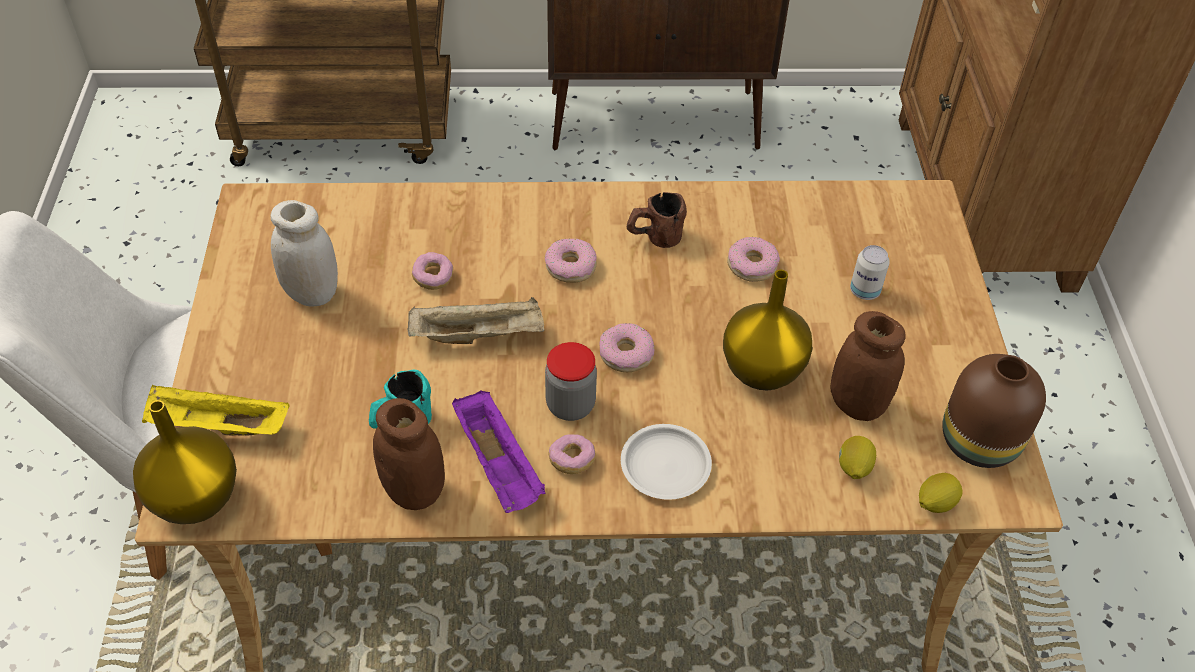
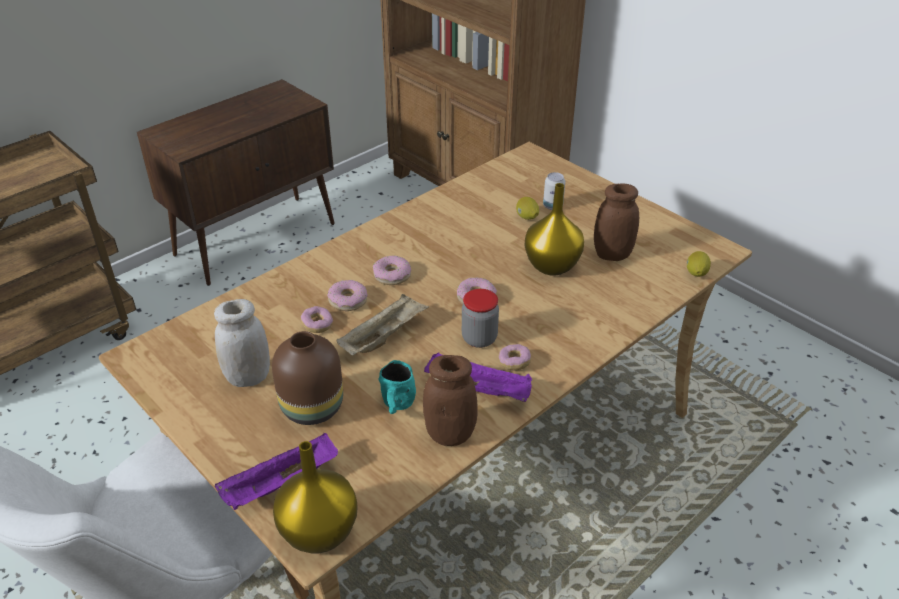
camera: 40 degrees left, 10 degrees down
(217, 427) = (280, 485): yellow tray -> purple tray
(653, 238) = (419, 238): brown mug -> none
(665, 465) = (562, 335): white plate -> none
(751, 265) = (485, 224): donut -> donut (347, 300)
(853, 468) = (645, 281): lemon -> lemon (527, 217)
(979, 440) = (679, 237): brown vase -> brown vase (312, 406)

